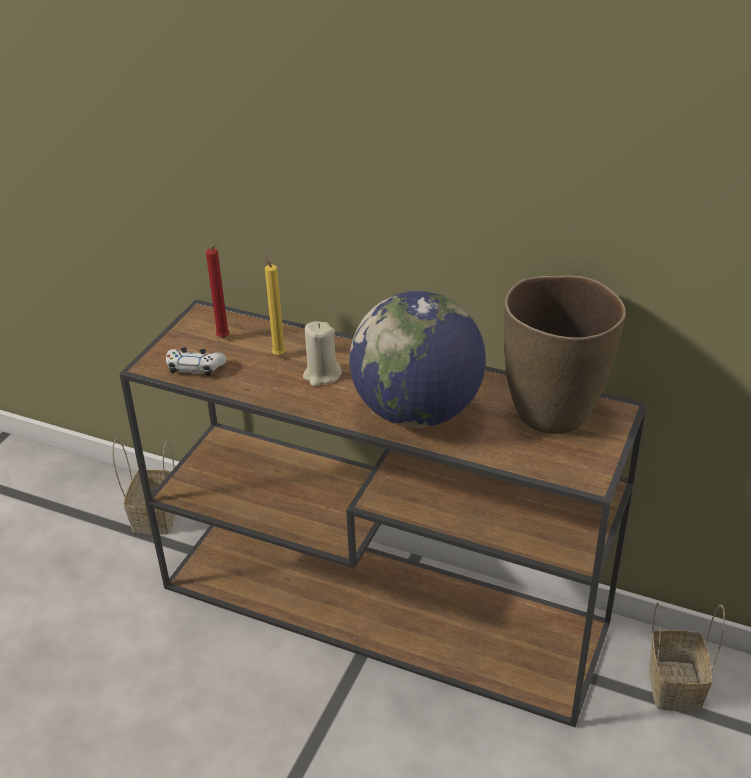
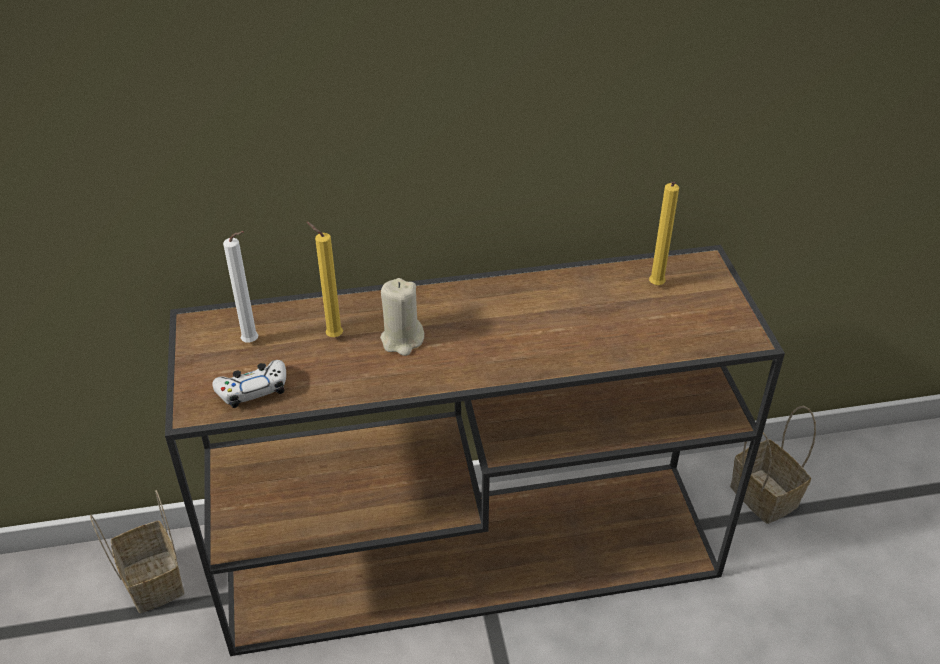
camera: 35 degrees left, 5 degrees up
(224, 339) = (253, 342): red candle -> white candle
(417, 412) = (537, 339): globe -> none
(553, 412) = (655, 287): brown vase -> yellow candle

